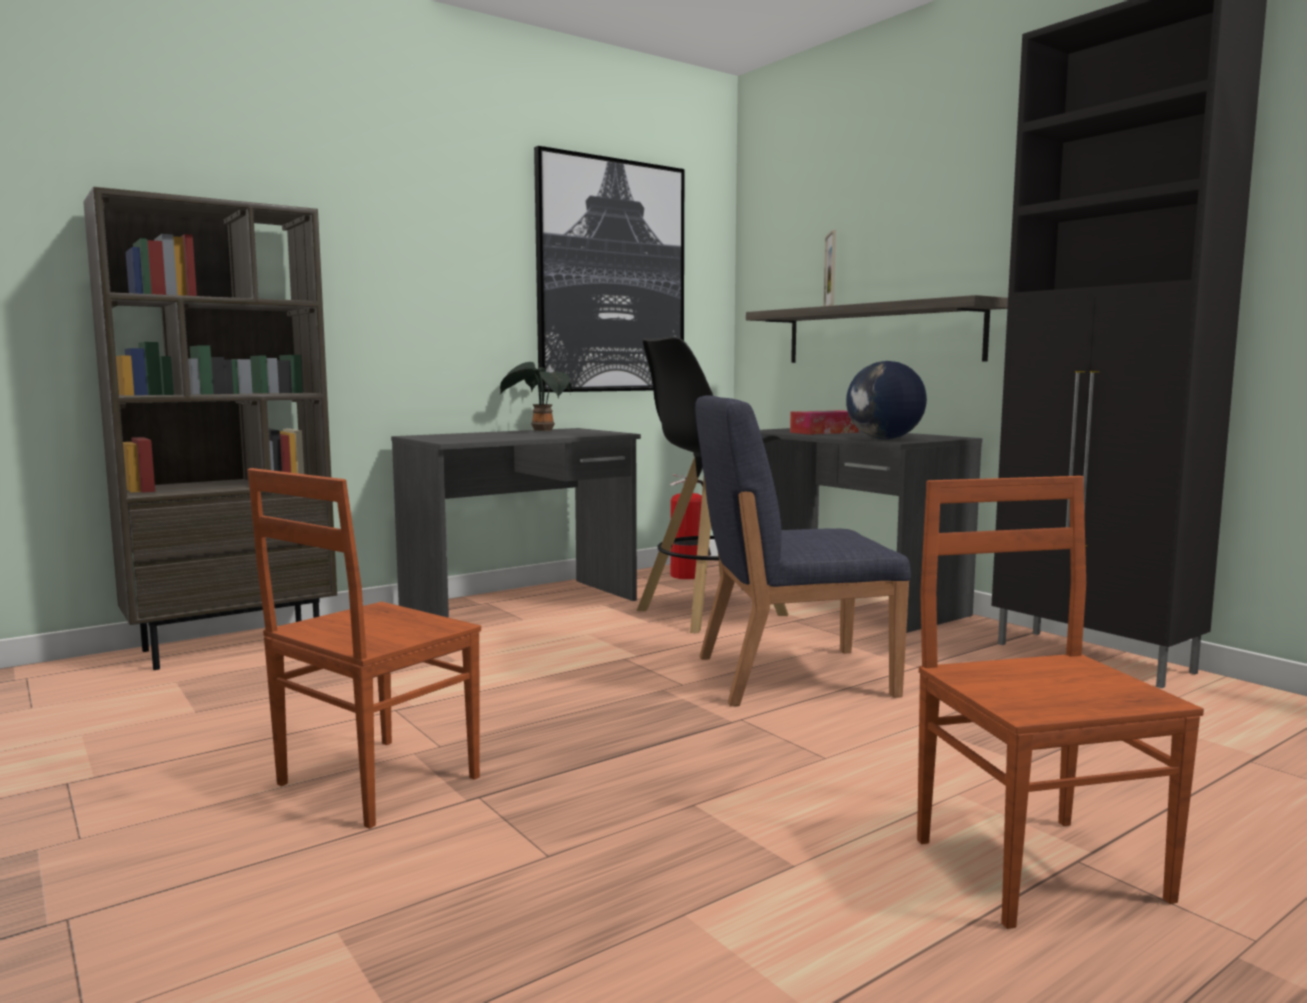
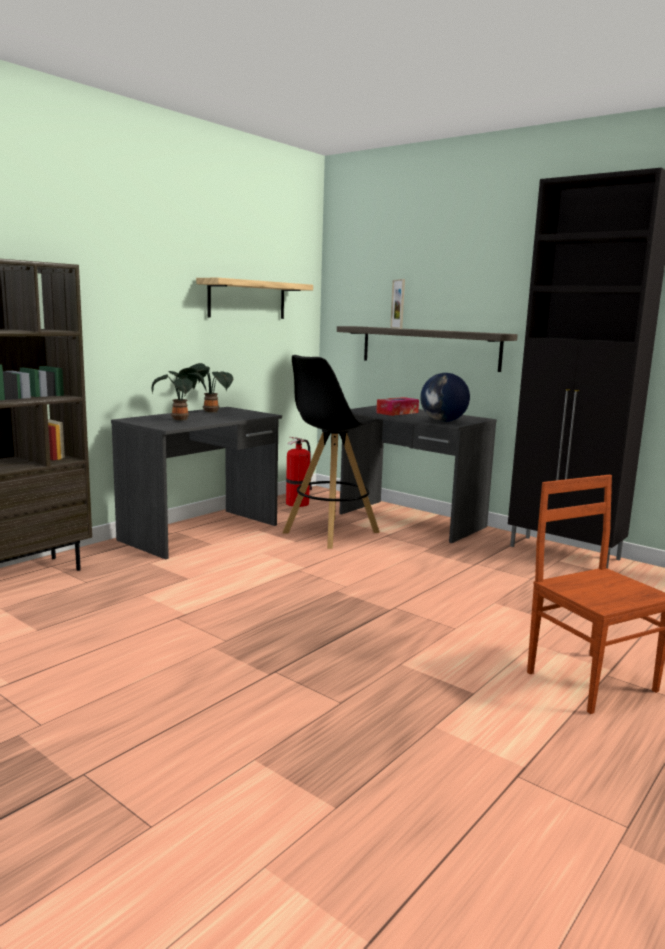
camera: 15 degrees left, 5 degrees up
(374, 781) = (202, 668): brown chair -> none
(484, 436) = (180, 419): none -> potted plant
(611, 277) = (247, 299): picture -> shelf
(790, 675) = (405, 576): blue chair -> none

